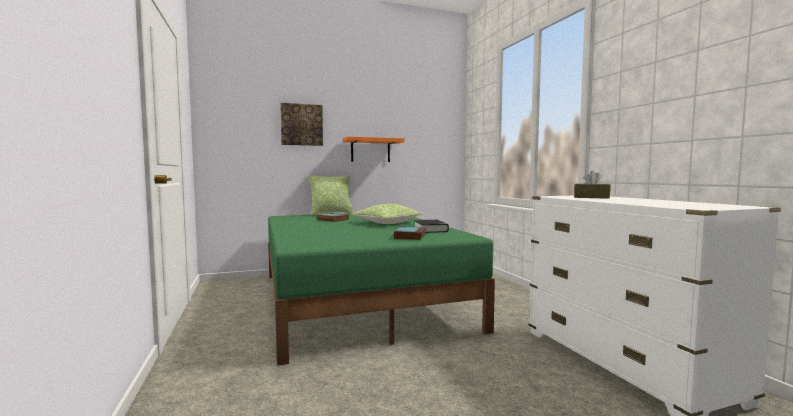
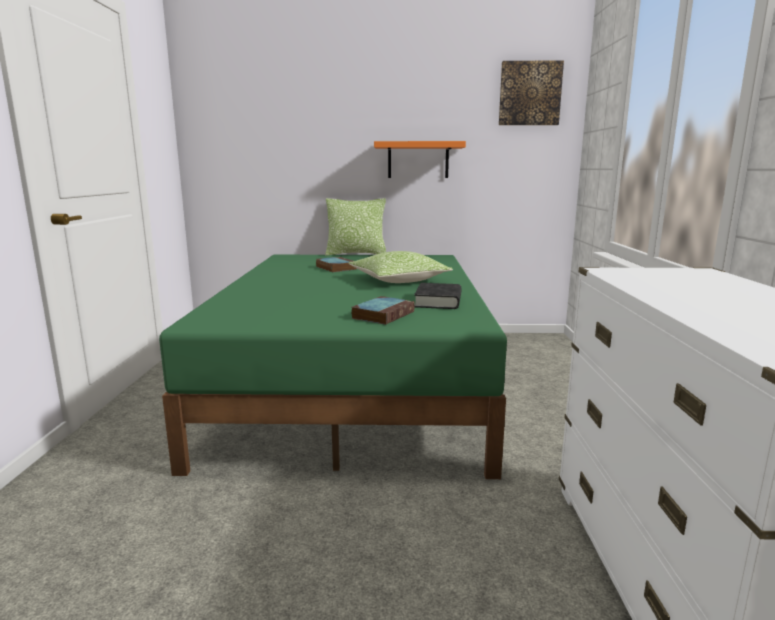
camera: 20 degrees right, 10 degrees up
(301, 125) = (316, 124): picture -> picture (529, 93)
(591, 197) = (680, 281): brown tissue box -> none

